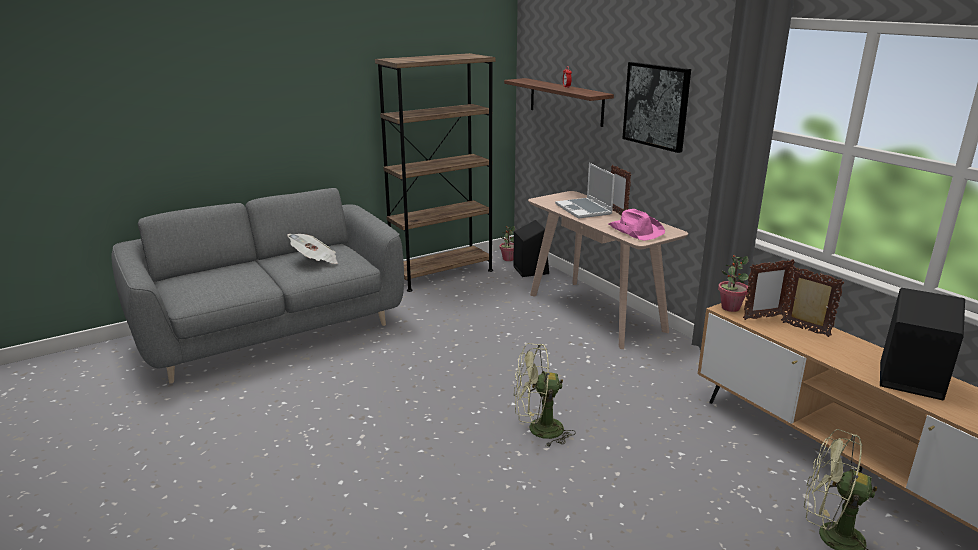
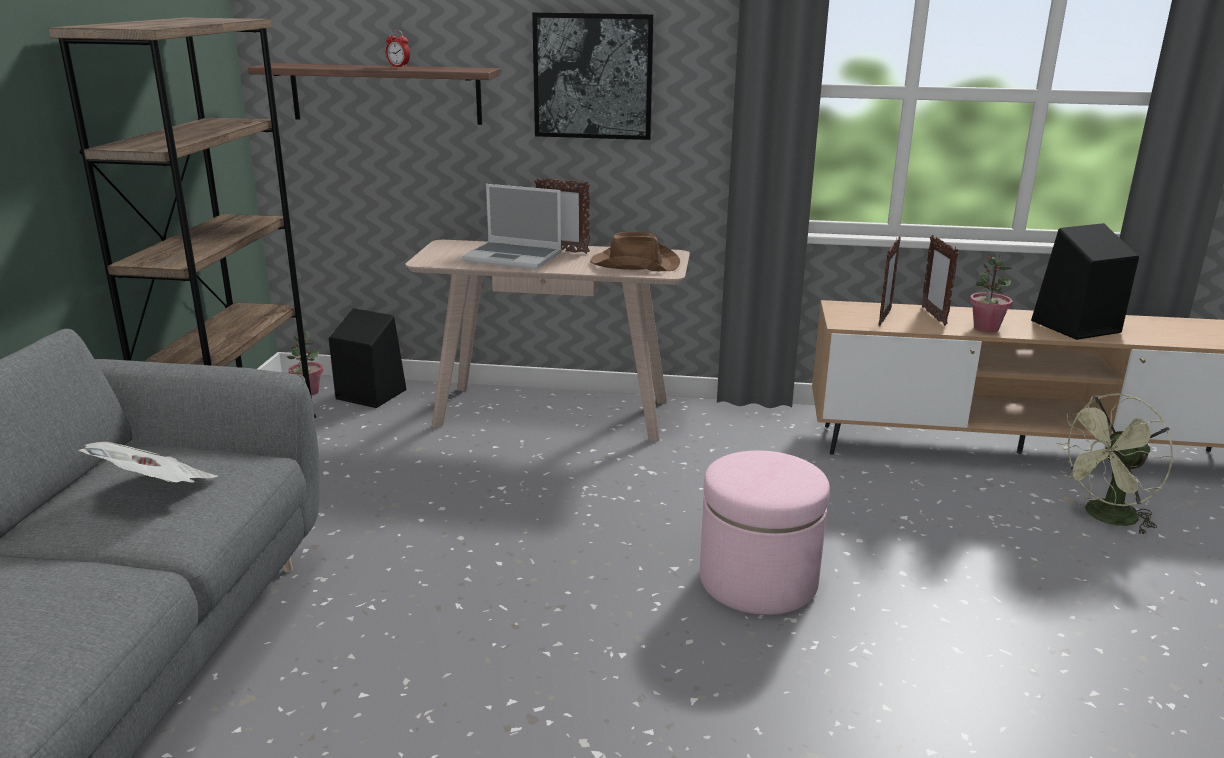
camera: 50 degrees left, 0 degrees up
(538, 430) = (758, 580): green fan -> pink ottoman
(635, 231) = (634, 264): pink hat -> brown hat
(730, 308) = (843, 320): potted plant -> potted plant (985, 328)
(805, 330) = (933, 316): picture frame -> picture frame turned 90 degrees counterclockwise

